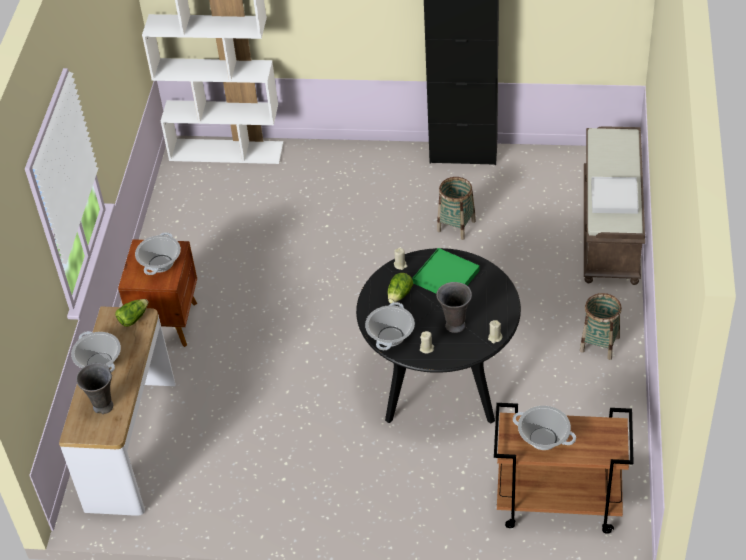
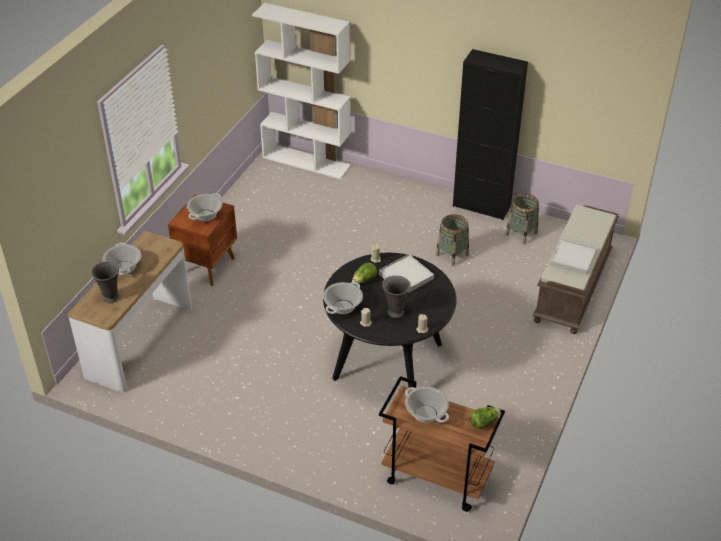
camera: 15 degrees right, 5 degrees down
(133, 318) = (163, 244): lettuce -> lettuce (483, 422)
(446, 277) = (406, 276): green tray -> white tray
(599, 344) = (524, 369): basket -> basket (521, 234)

